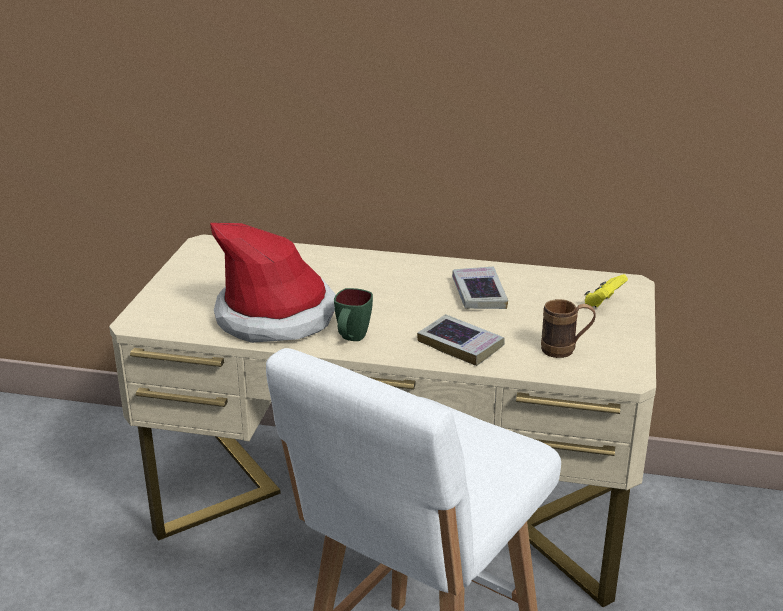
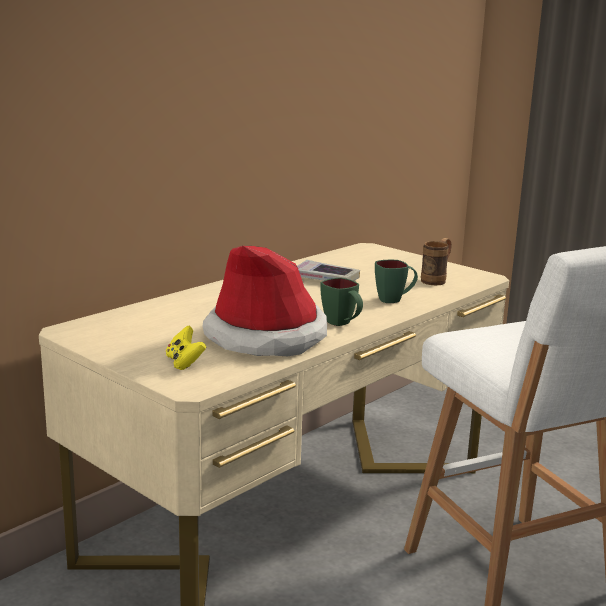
camera: 60 degrees left, 10 degrees down
(460, 345) = (395, 300): book -> green mug
(603, 303) = (385, 258): yellow game controller -> yellow game controller (184, 363)

